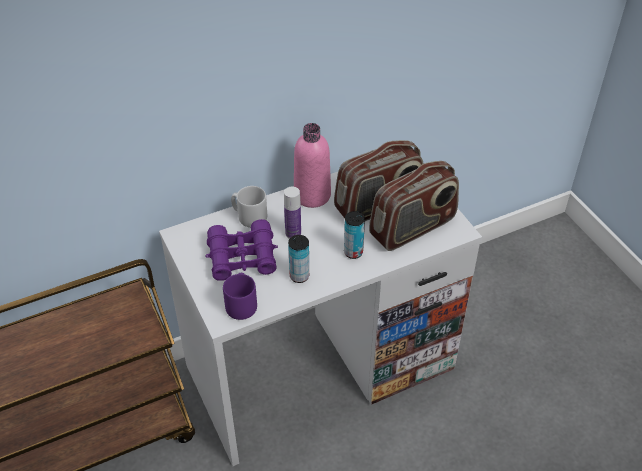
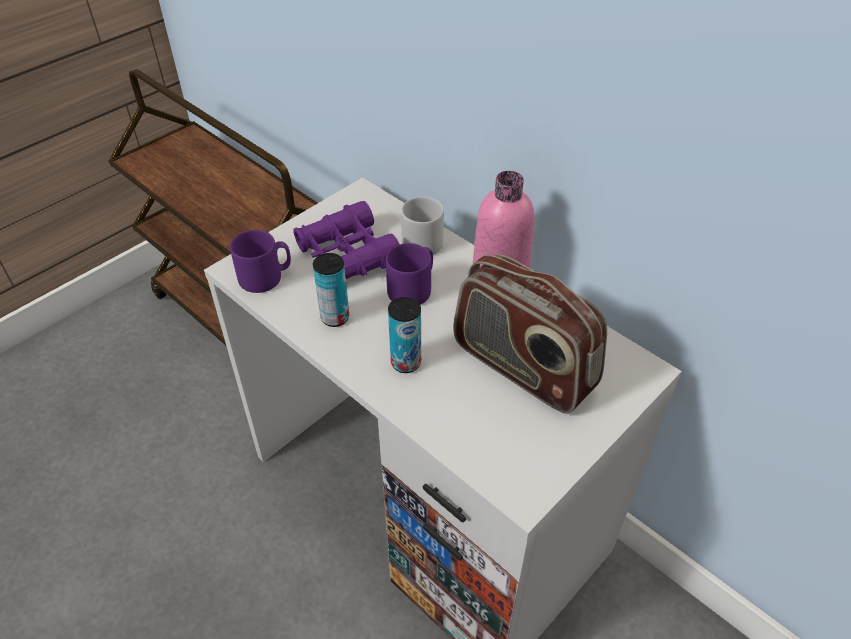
camera: 70 degrees right, 0 degrees up
(293, 233) = (413, 289): bottle -> purple mug
(413, 228) = (495, 424): radio -> none

